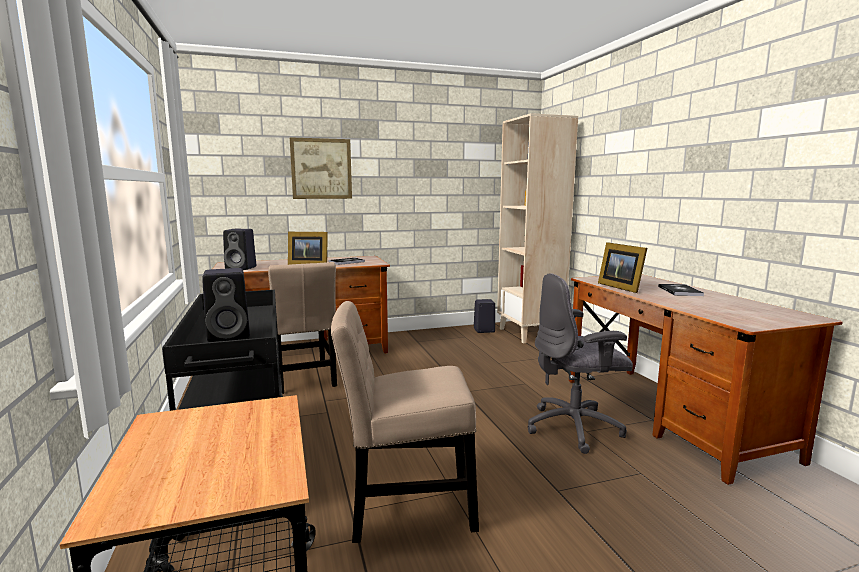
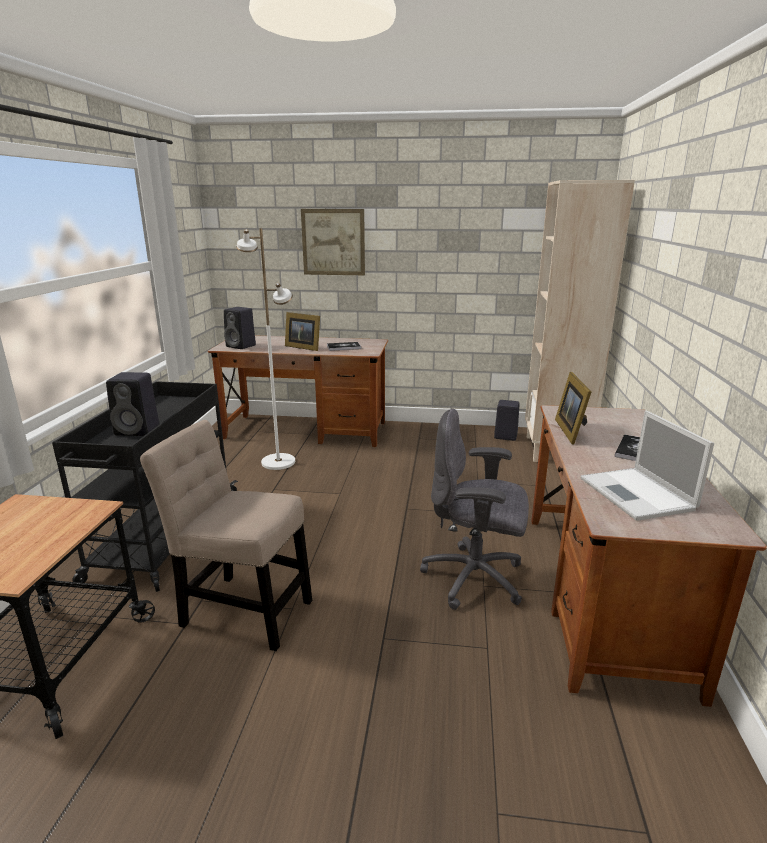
camera: 25 degrees right, 10 degrees up
(305, 379) = (278, 462): beige chair -> white floor lamp
(729, 310) = (638, 495): none -> laptop

